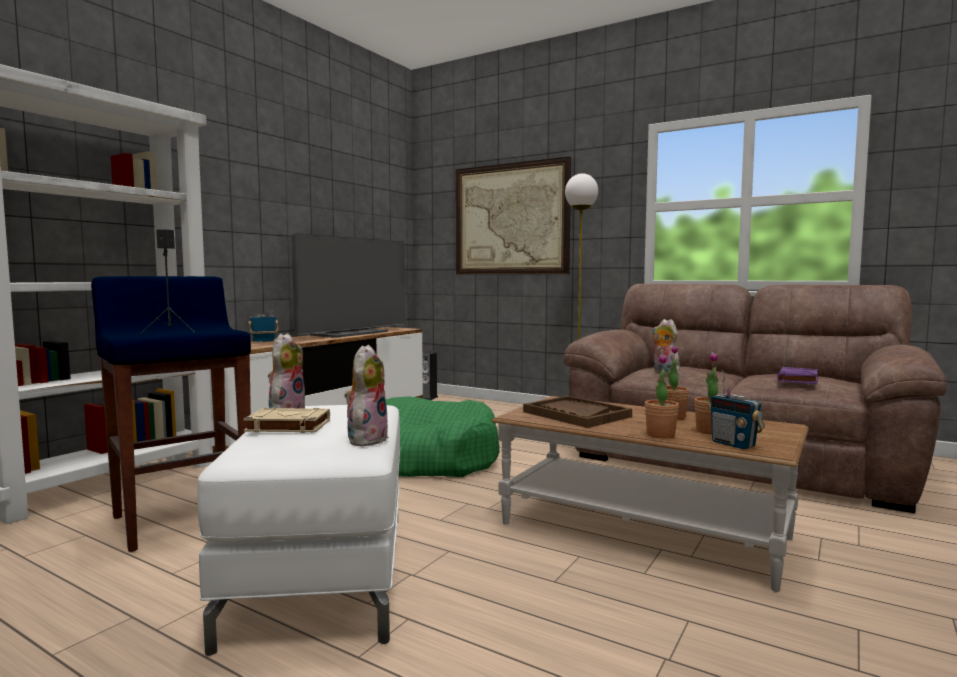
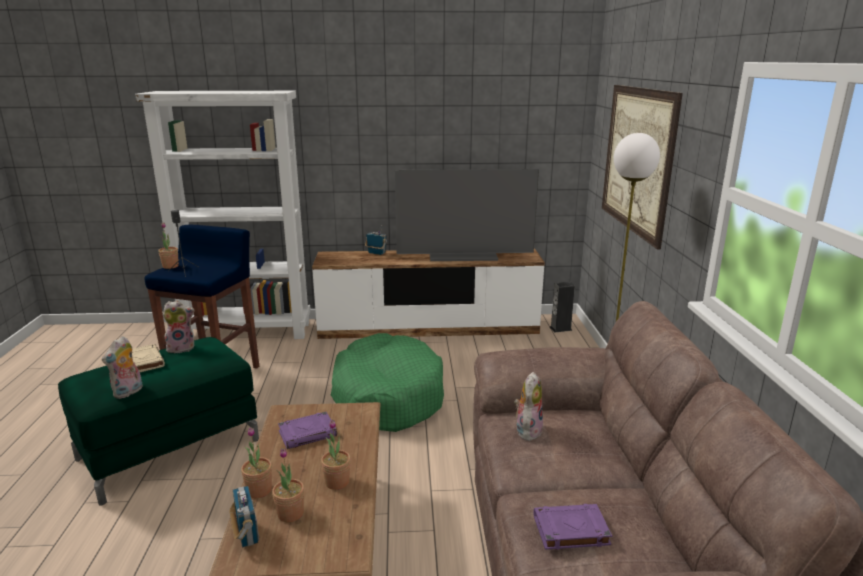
camera: 55 degrees right, 15 degrees up
(123, 333) = (170, 266): none -> potted plant
(322, 574) = (169, 450): white ottoman -> green ottoman
(366, 439) = (128, 392): plush toy -> plush toy turned 135 degrees clockwise
(576, 414) = (308, 433): brown tray -> purple book
(733, 444) = (246, 535): radio -> radio turned 135 degrees clockwise

